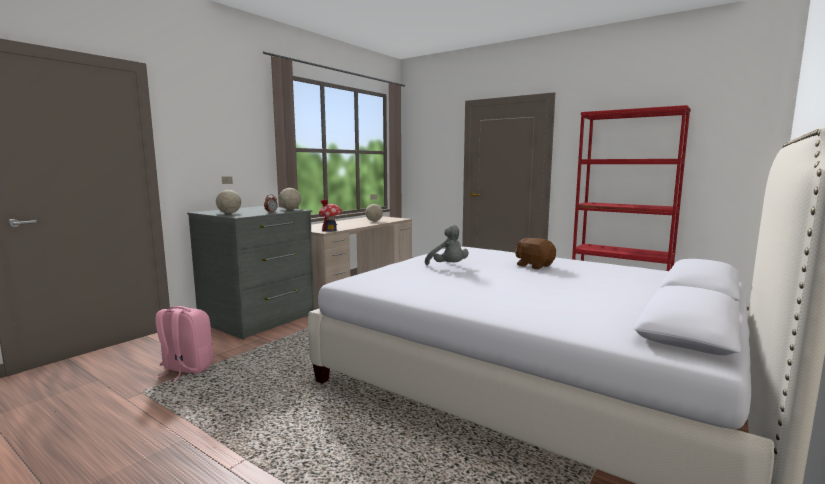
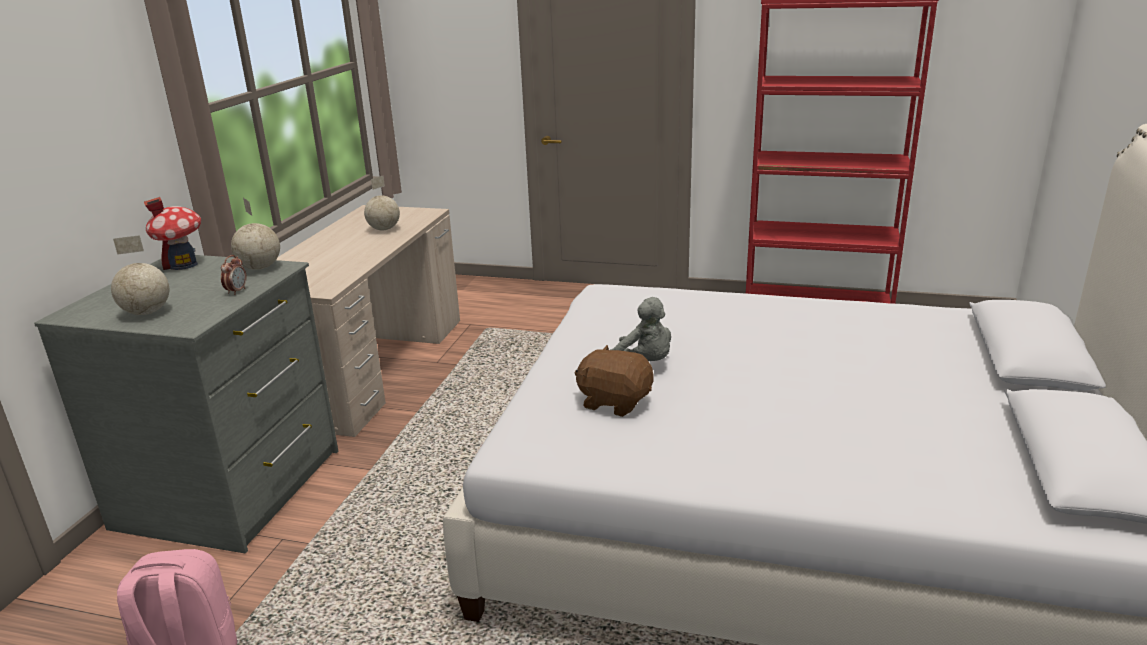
camera: 20 degrees left, 15 degrees up
(331, 230) = (334, 284): toy house -> toy house (183, 264)
(534, 266) = (770, 334): brown plush toy -> brown plush toy (614, 402)

